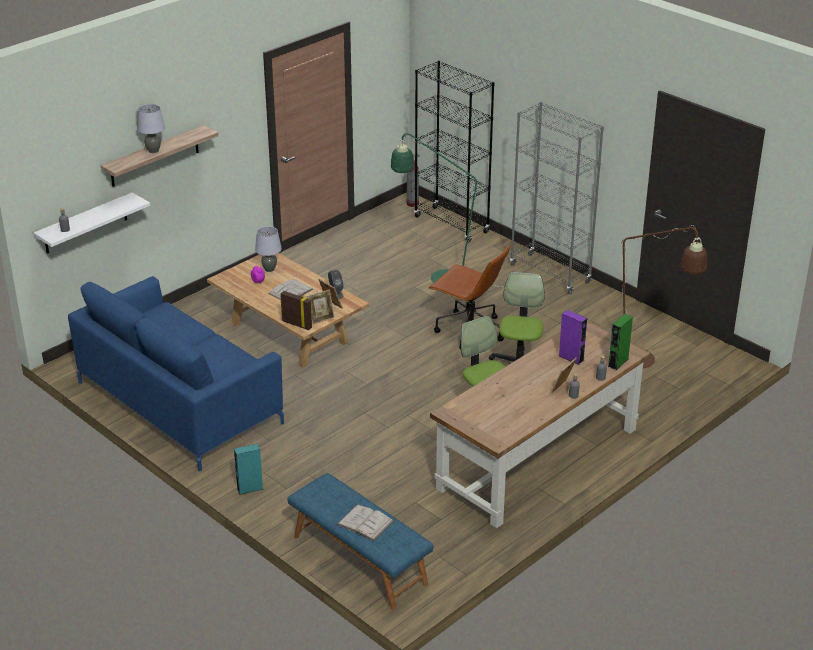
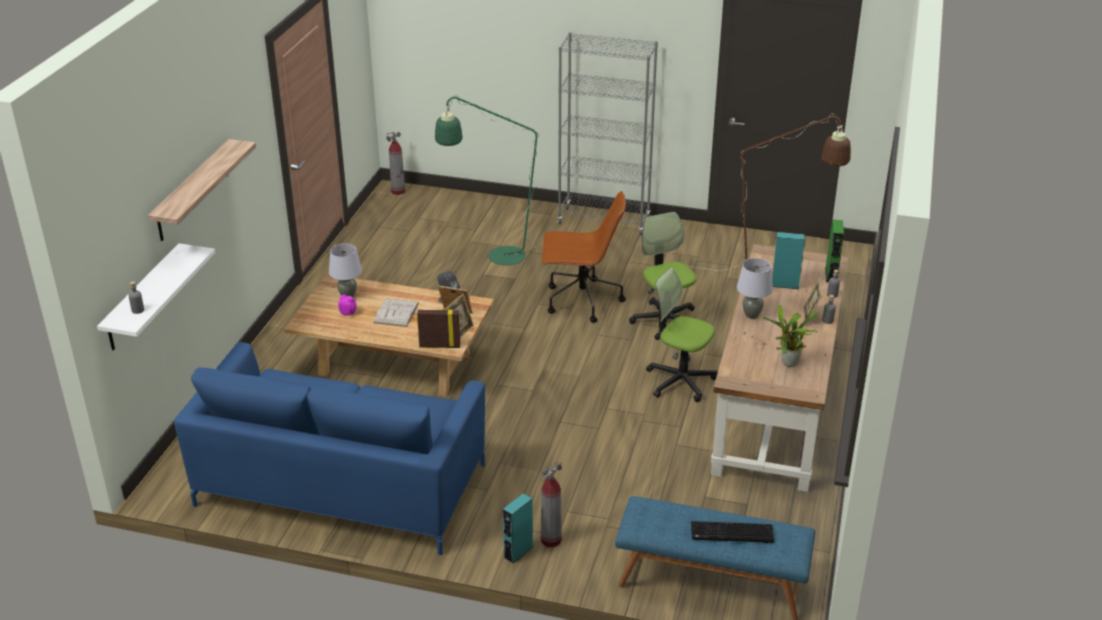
camera: 30 degrees left, 0 degrees up
(153, 151) = (199, 181): grey table lamp -> grey table lamp (752, 315)
(279, 489) = (551, 540): none -> fire extinguisher
(365, 522) = (731, 534): white book -> keyboard
(451, 225) = (459, 201): black bookcase -> none
(504, 416) = (788, 364): none -> potted plant
(571, 358) = (785, 285): purple speaker -> turquoise speaker

